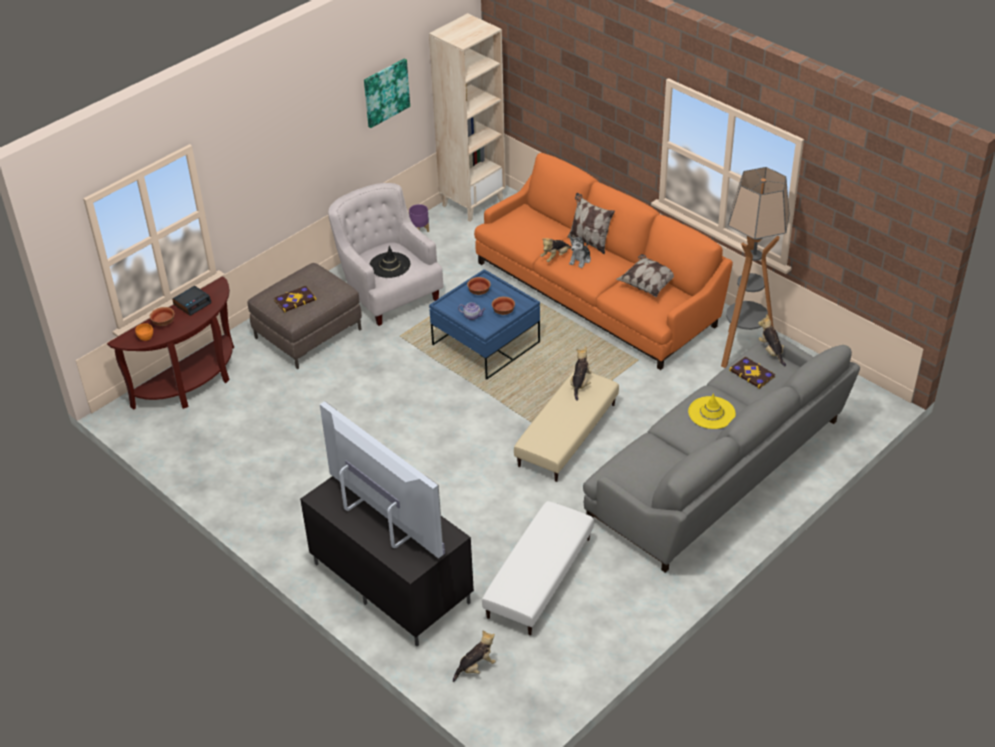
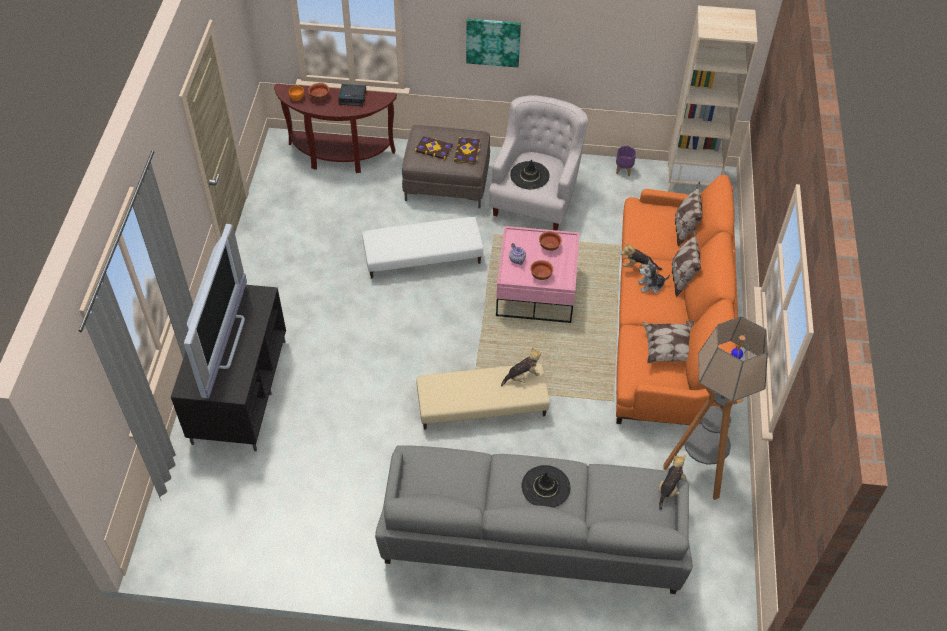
camera: 50 degrees right, 10 degrees up
(386, 92) = (630, 34): picture -> picture (493, 42)
(476, 667) = (196, 493): plush toy -> none
(486, 343) = (536, 290): blue coffee table -> pink coffee table
(538, 577) = (314, 479): white ottoman -> white ottoman (423, 256)
(544, 216) = (684, 229): none -> pillow
(711, 413) = (545, 487): yellow hat -> black hat
(752, 373) = (625, 489): book -> book (467, 151)

